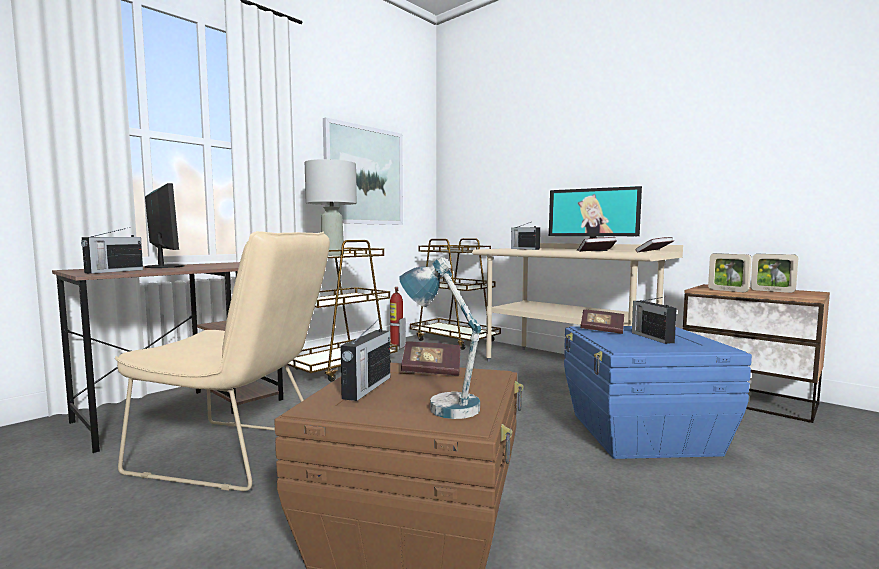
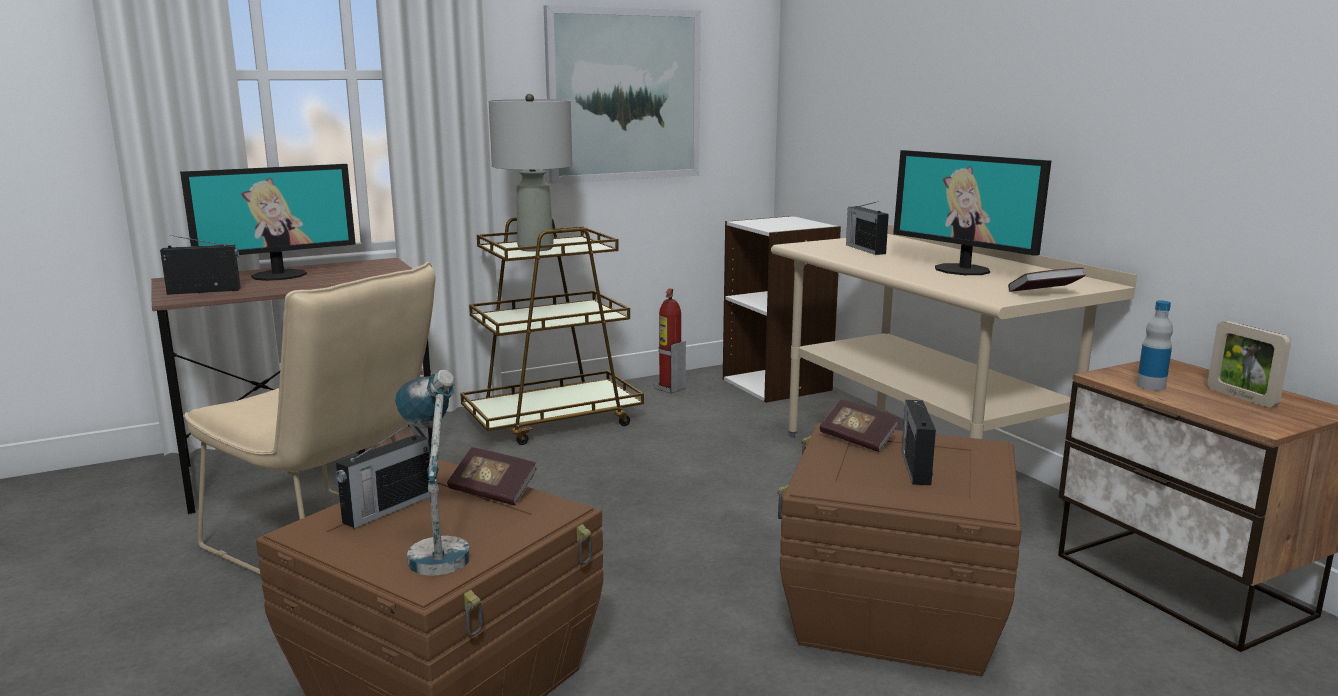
camera: 20 degrees right, 10 degrees up
(113, 271) = (205, 291): radio -> radio turned 150 degrees counterclockwise
(163, 266) = (279, 275): monitor -> monitor turned 75 degrees clockwise
(454, 340) = (777, 384): brown cart -> white bookcase
(596, 251) = (945, 281): book -> none
(641, 434) = (892, 614): blue storage box -> brown storage box
(727, 290) = (1151, 386): picture frame -> bottle

